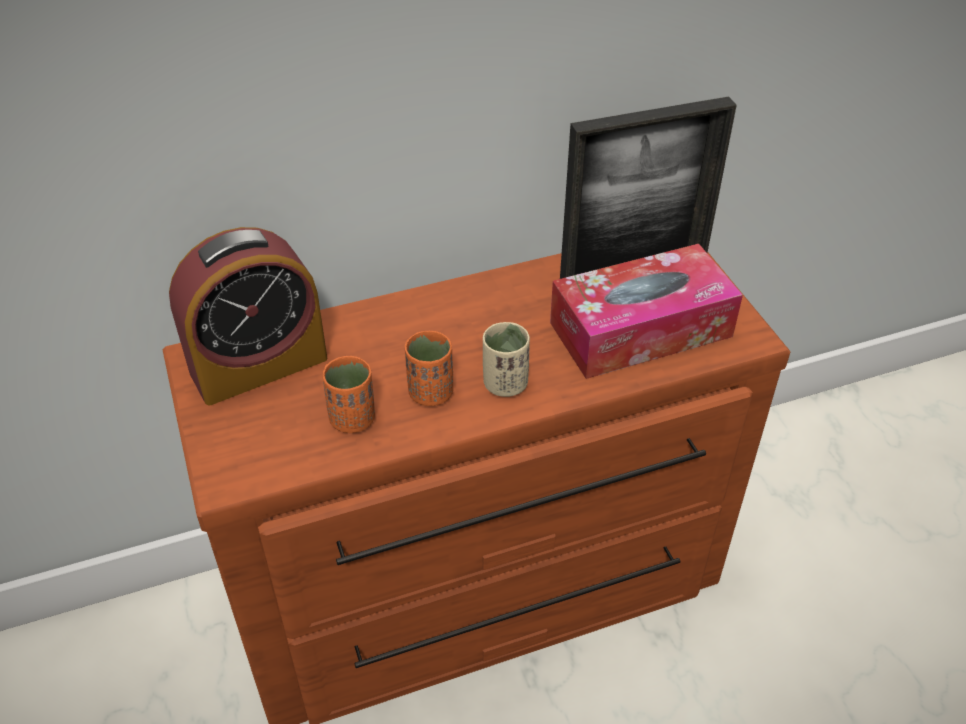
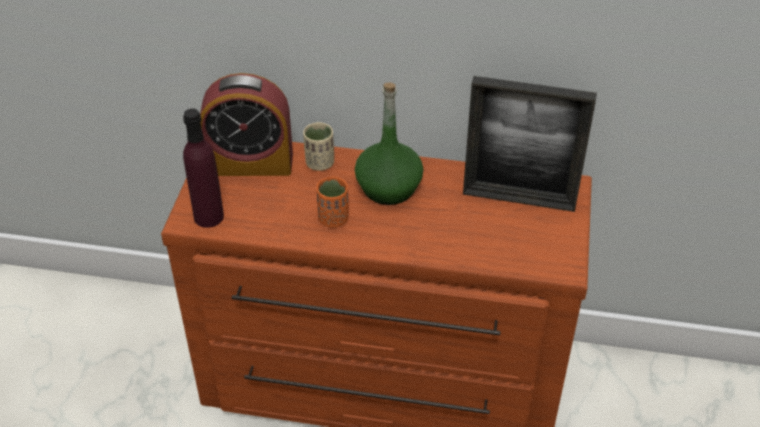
camera: 30 degrees right, 0 degrees up
(254, 461) = (209, 217): none -> purple bottle
(352, 419) = (278, 215): orange cup -> none
(469, 325) = (388, 187): none -> green bottle
(505, 384) = (381, 232): beige cup -> beige cup (319, 163)
(640, 329) = (495, 233): tissue box -> none

